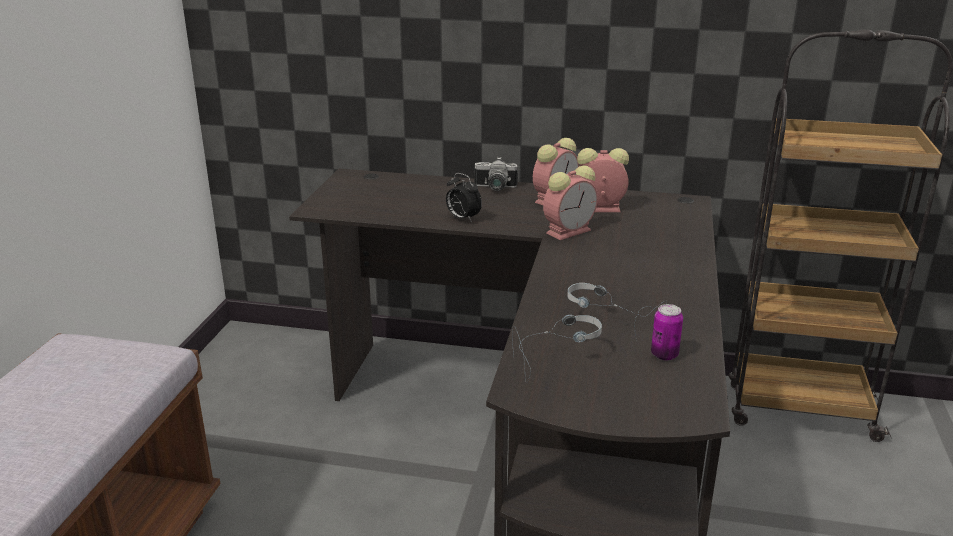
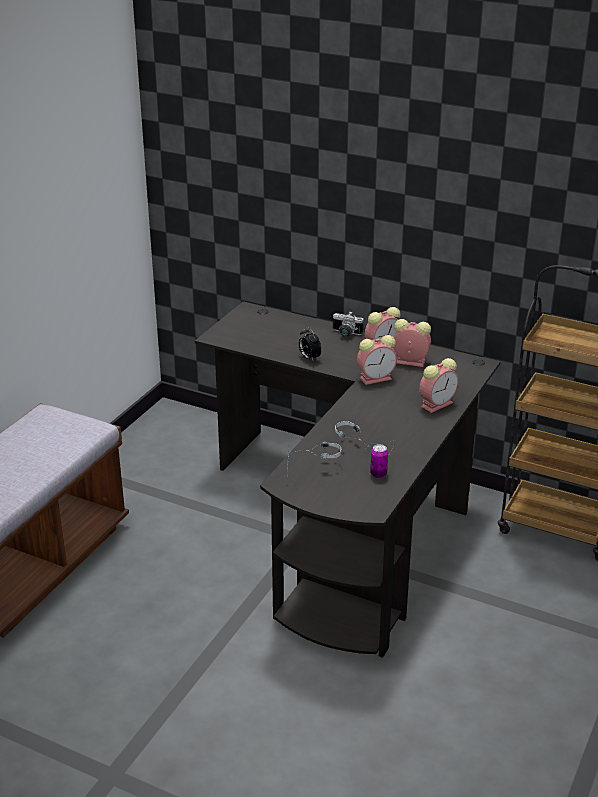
camera: 15 degrees right, 5 degrees up
(673, 251) = (437, 404): none -> alarm clock

